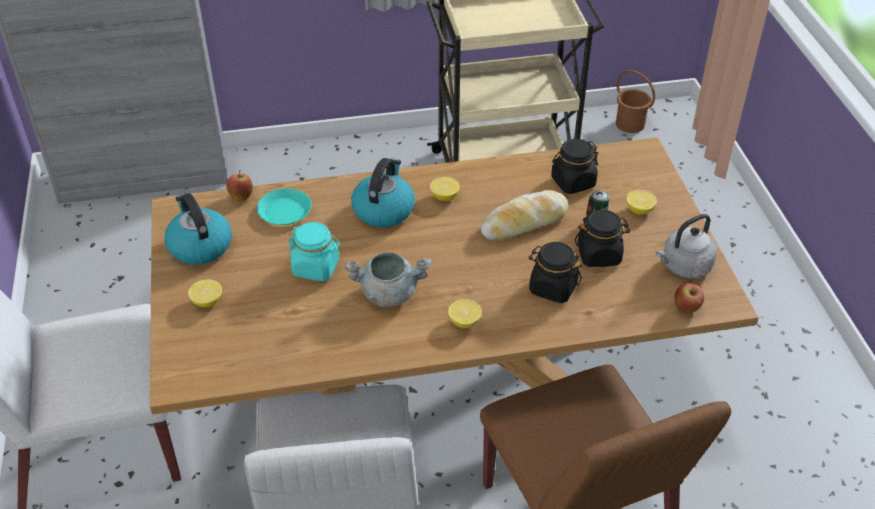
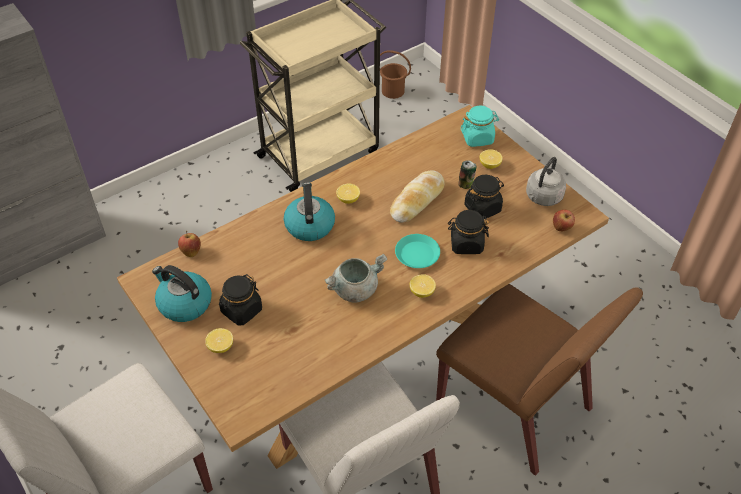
camera: 25 degrees left, 5 degrees up
(284, 211) = (234, 252): turquoise plate -> turquoise plate (417, 254)
(316, 267) = (288, 289): turquoise jar -> turquoise jar (477, 138)
(573, 182) = (432, 158): black jar -> black jar (241, 310)

